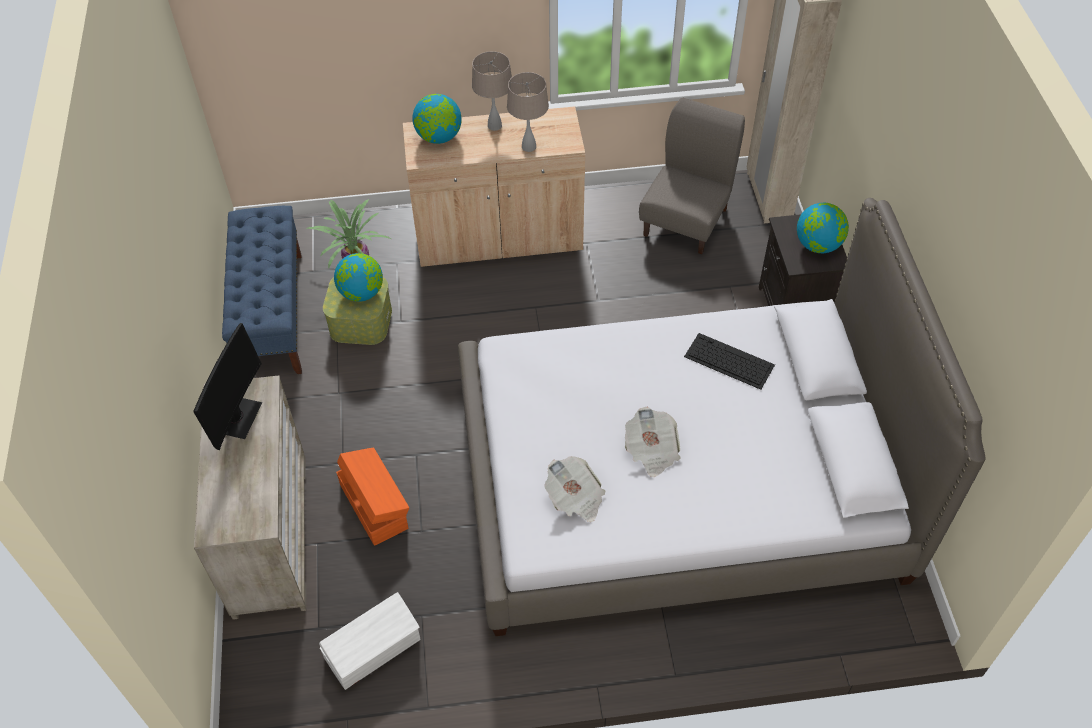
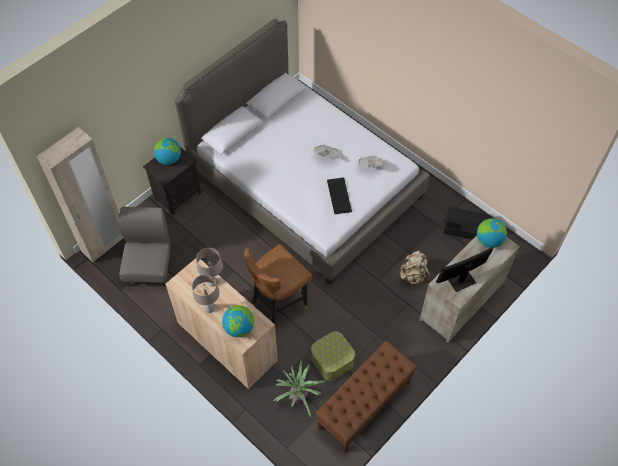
camera: 130 degrees left, 5 degrees up
(272, 314) = (364, 405): blue bench -> brown bench
(362, 293) = (328, 349): globe -> globe (488, 240)
(374, 505) = (413, 275): orange storage box -> beige backpack
(374, 649) = (464, 229): white storage box -> black storage box
(498, 316) = (278, 304): none -> brown chair
(686, 221) = (150, 267): grey chair -> grey chair turned 105 degrees clockwise
(728, 361) = (261, 157): keyboard -> keyboard (339, 196)

